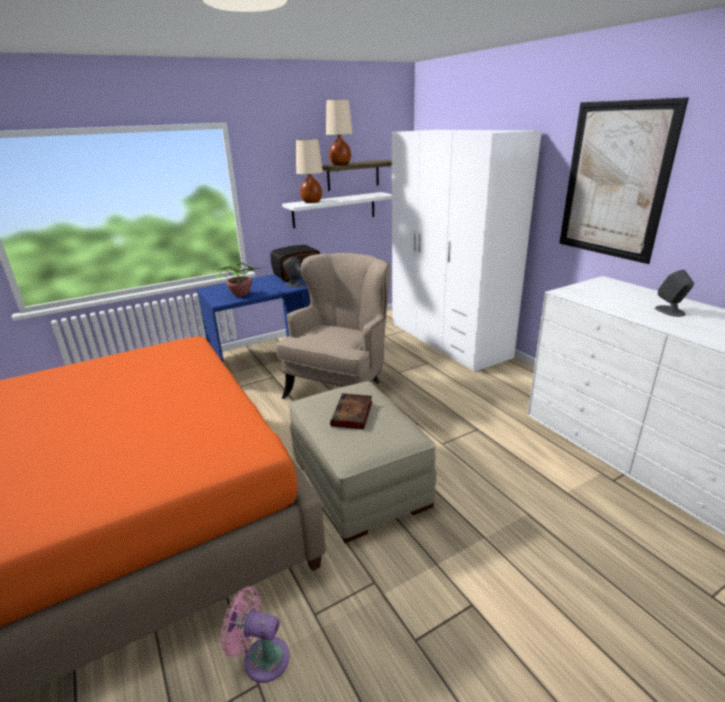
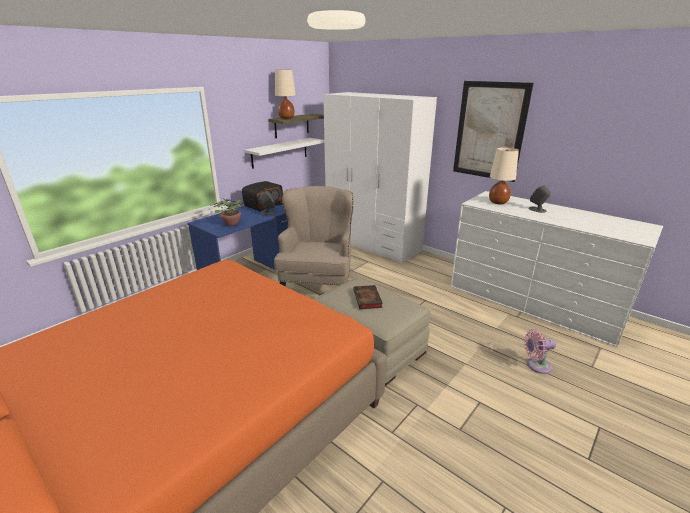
camera: 20 degrees left, 0 degrees up
(261, 657) = (375, 466): pink fan -> pink fan (536, 365)
(312, 202) = (267, 147): beige table lamp -> beige table lamp (498, 202)

